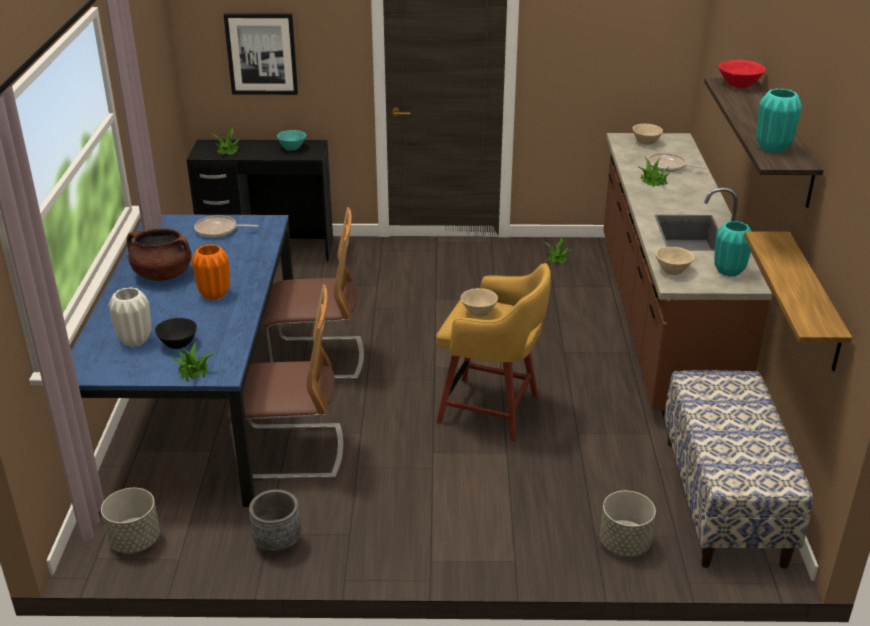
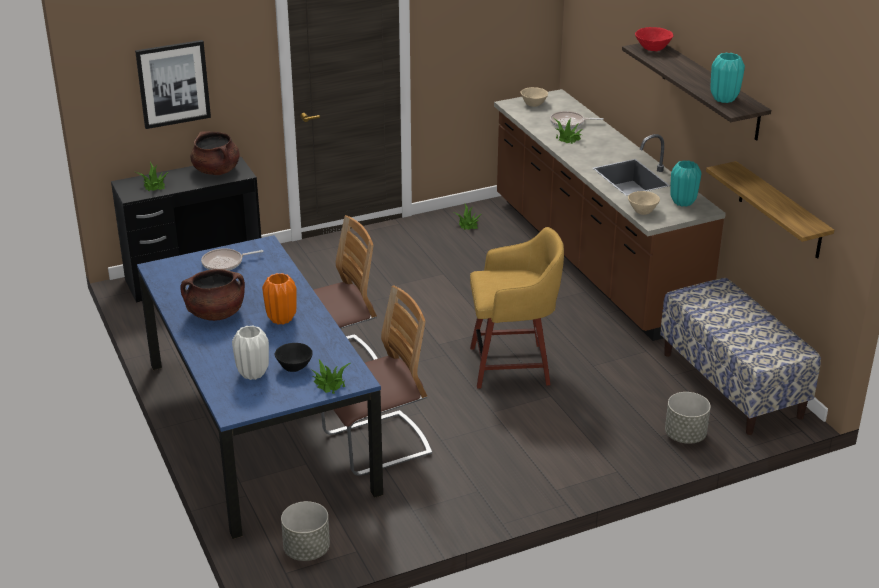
camera: 25 degrees left, 0 degrees up
(277, 543) = (427, 515): grey planter -> none
(293, 148) = (216, 171): turquoise bowl -> brown cooking pot
(479, 311) = (500, 281): beige bowl -> none

